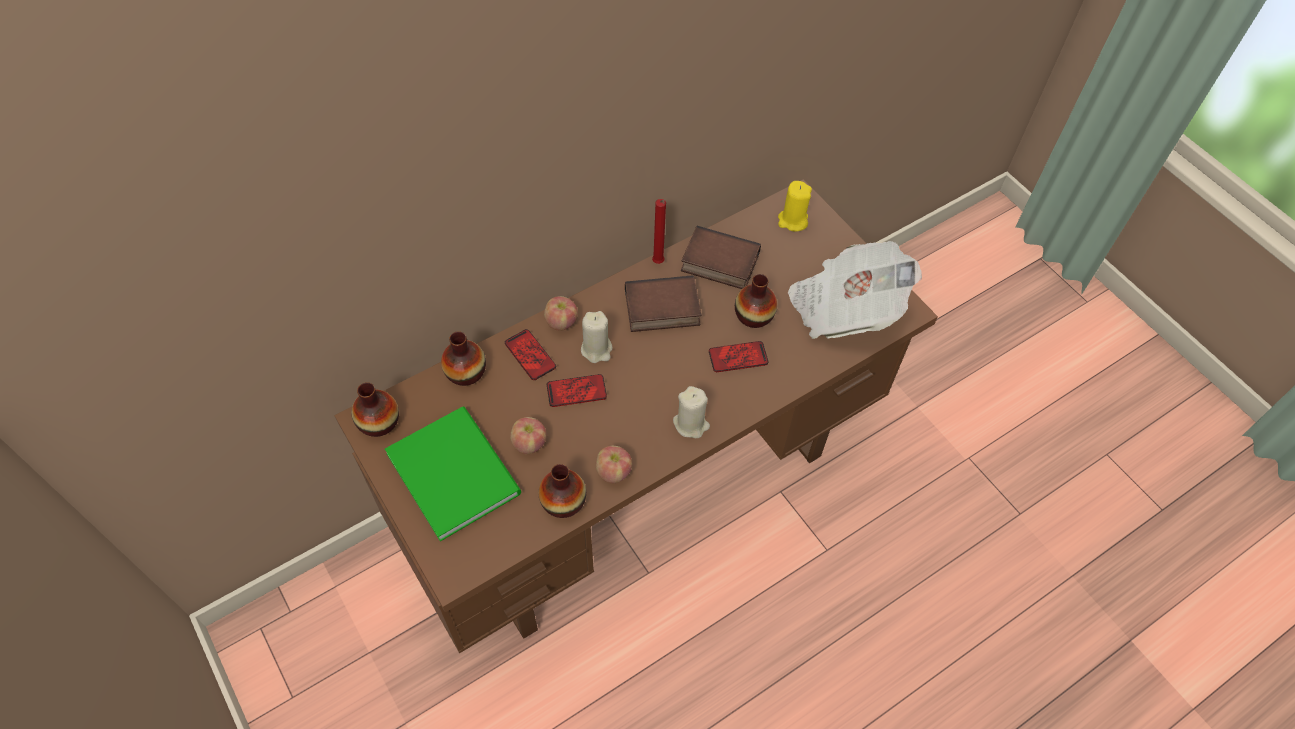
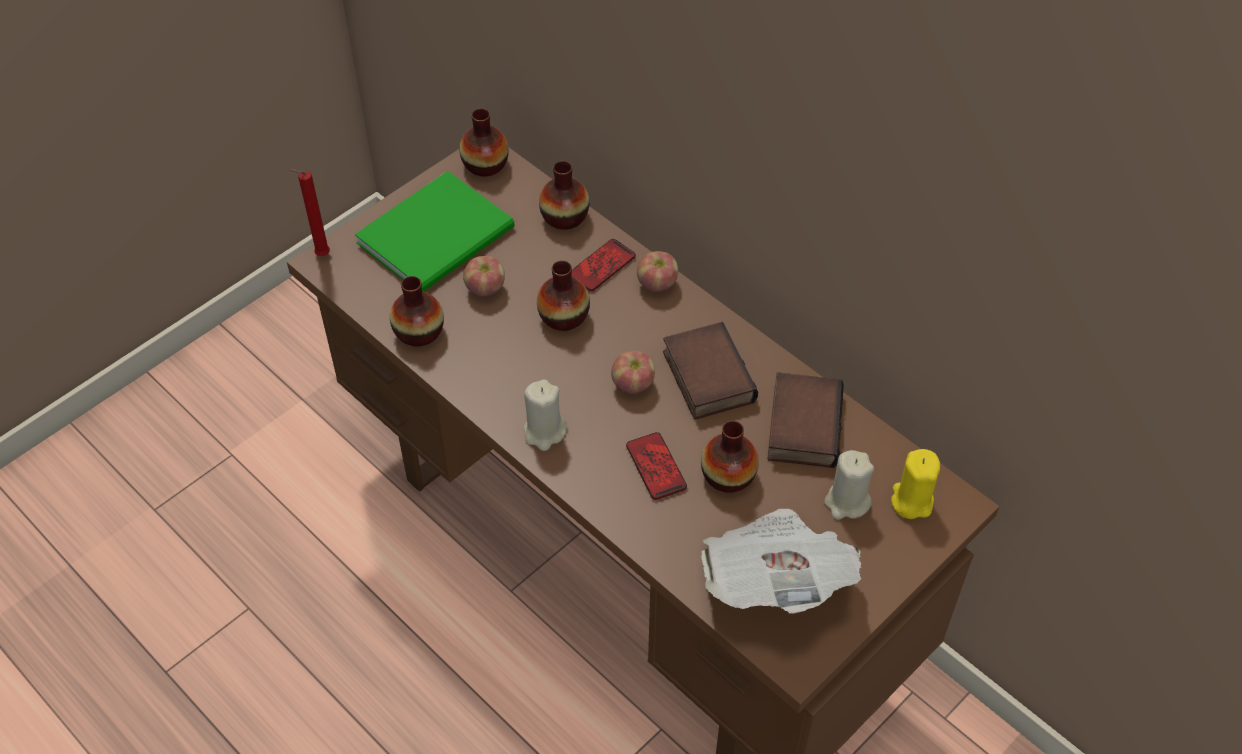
camera: 80 degrees right, 5 degrees down
(576, 391) = (563, 316): phone -> vase
(596, 349) = (627, 324): beige candle -> beige candle (846, 502)
(613, 472) = (464, 369): apple -> apple (633, 384)
(658, 263) = (778, 361): red candle -> red candle (320, 255)

